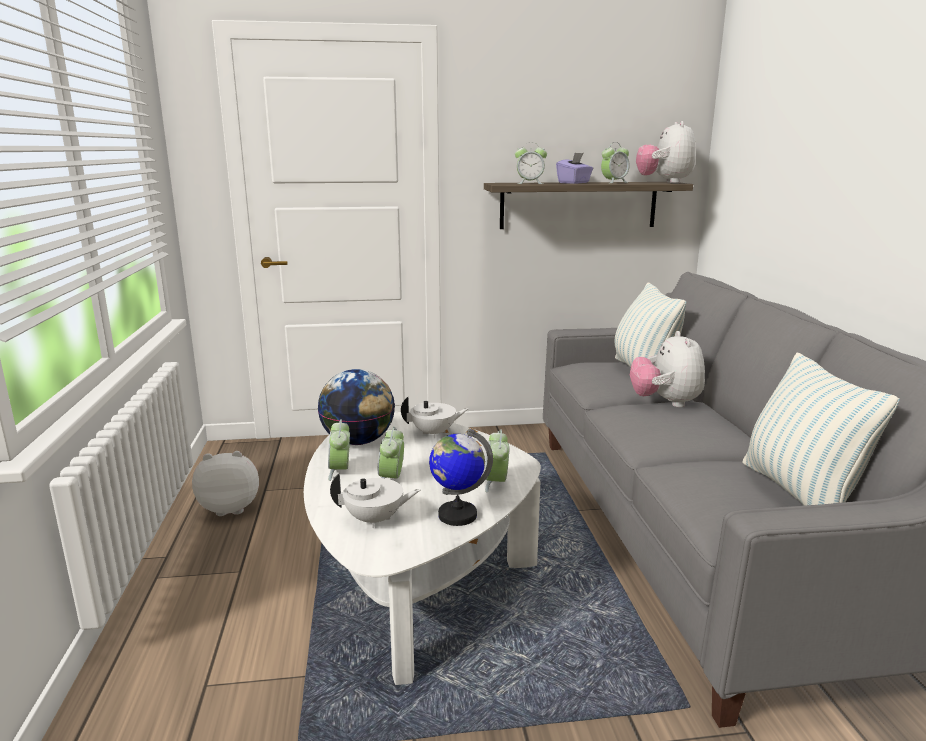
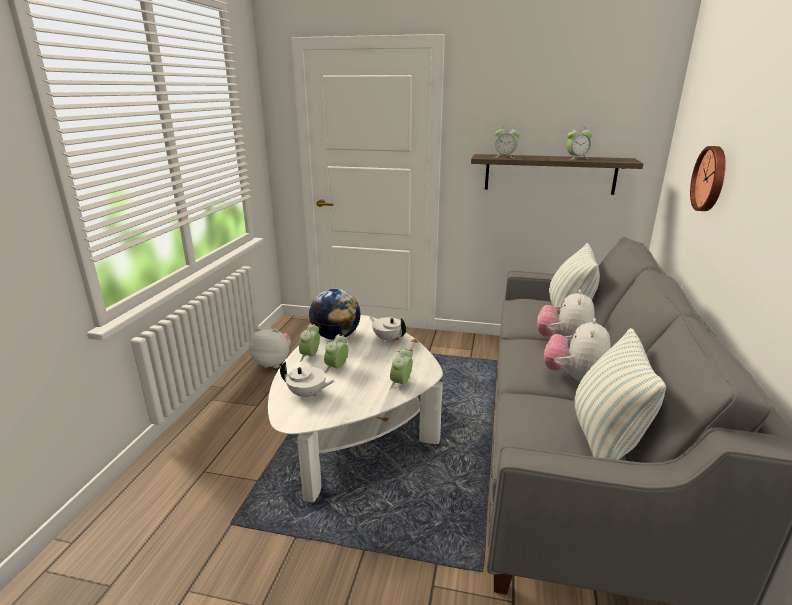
camera: 20 degrees right, 5 degrees up
(434, 433) = (388, 338): white teapot -> white teapot turned 150 degrees counterclockwise
(457, 515) = (358, 402): globe -> none
(574, 183) = (542, 157): purple tissue box -> none
(664, 182) = (621, 160): plush toy -> plush toy (574, 379)
(795, 189) = (711, 179): none -> wall clock

